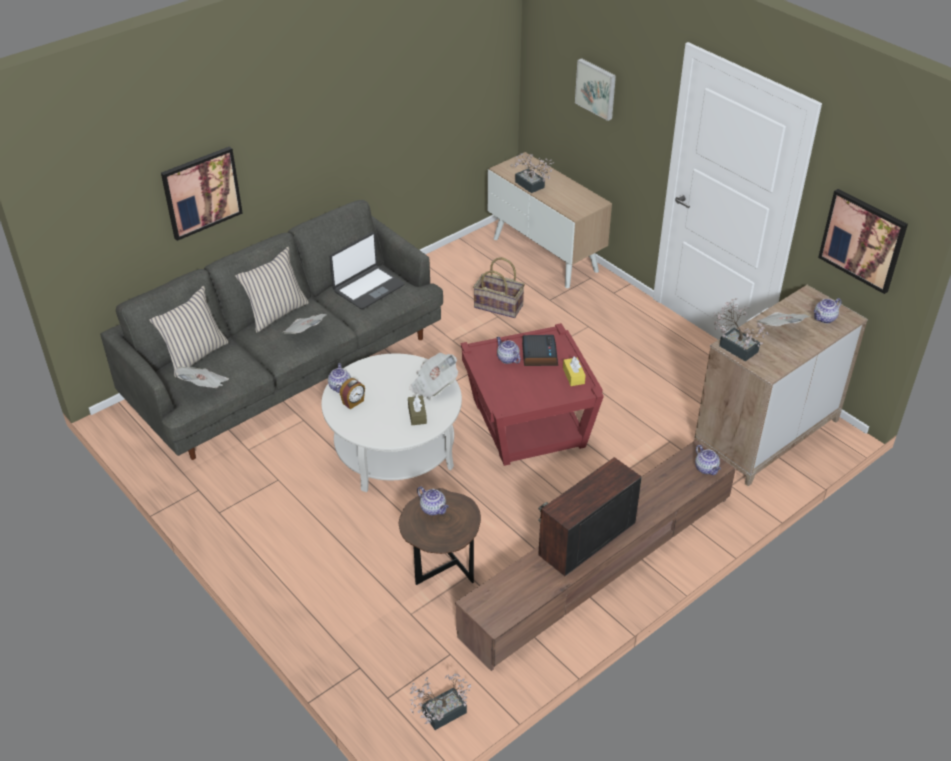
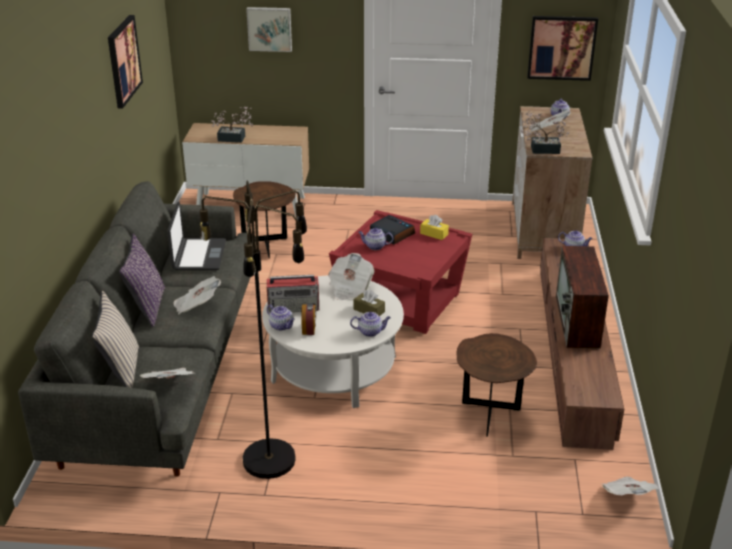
camera: 45 degrees left, 10 degrees down
(201, 192) = (47, 199): picture -> picture (123, 61)
(256, 490) = (270, 460): none -> floor lamp
(276, 313) = (147, 307): beige pillow -> purple pillow
(371, 376) = (294, 307): none -> radio
(433, 509) = (481, 353): teapot -> teapot (370, 332)
(439, 714) = (627, 497): potted plant -> newspaper
(499, 306) = (267, 247): basket -> brown side table

